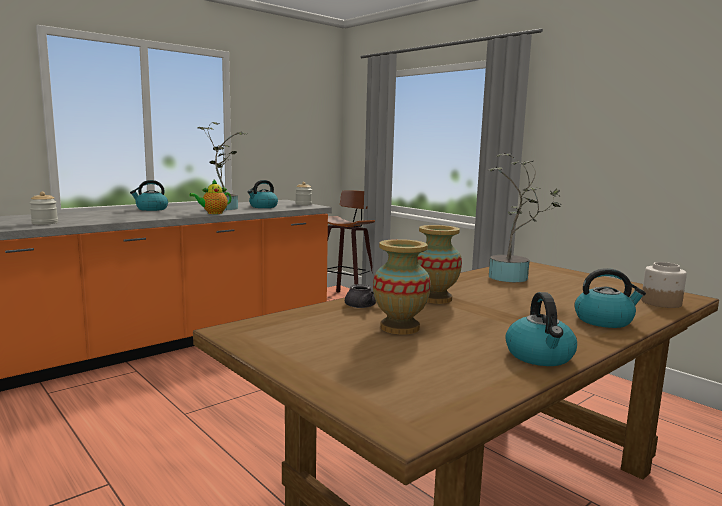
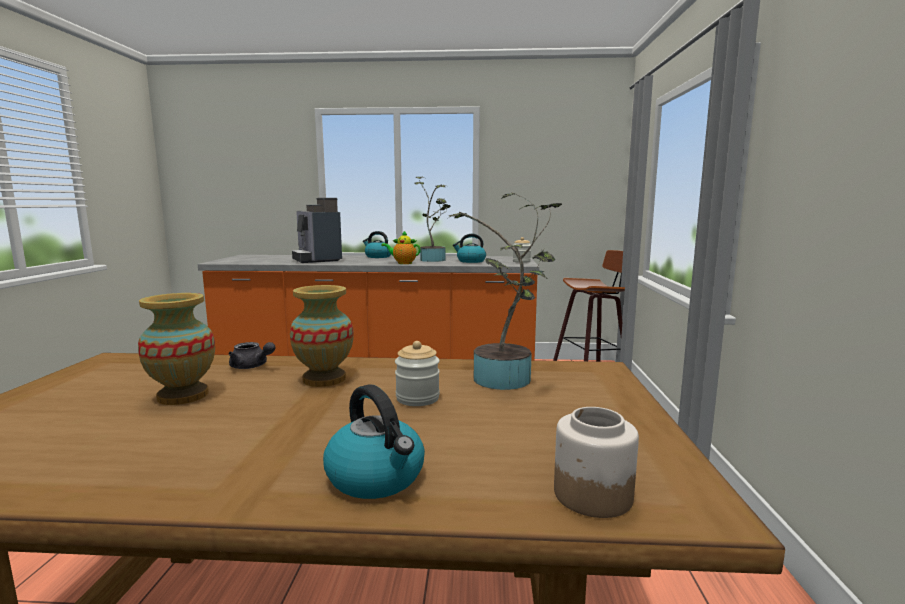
camera: 45 degrees right, 0 degrees up
(45, 223) = (270, 261): jar -> jar (417, 398)
(98, 217) = (317, 259): none -> coffee machine
(540, 356) = (129, 480): kettle -> none

